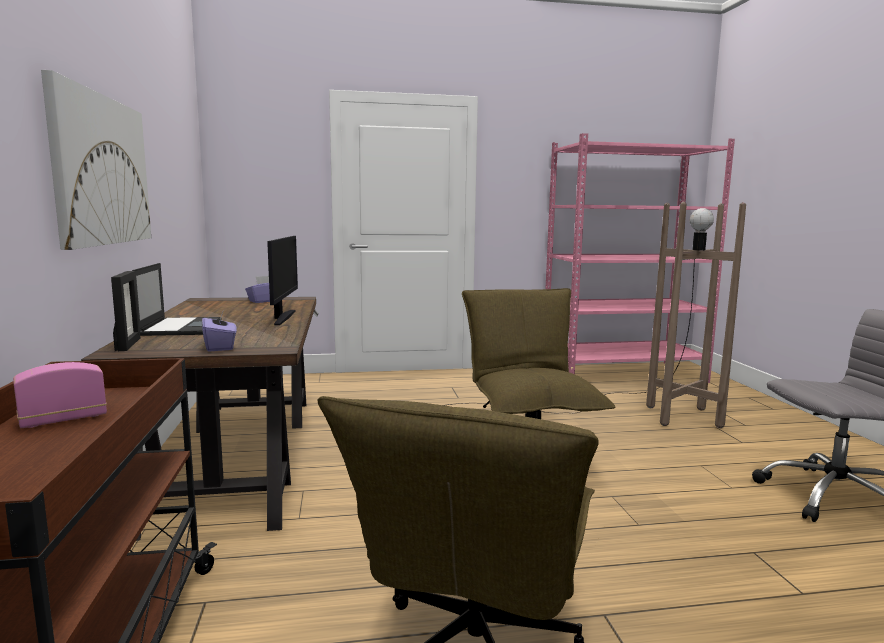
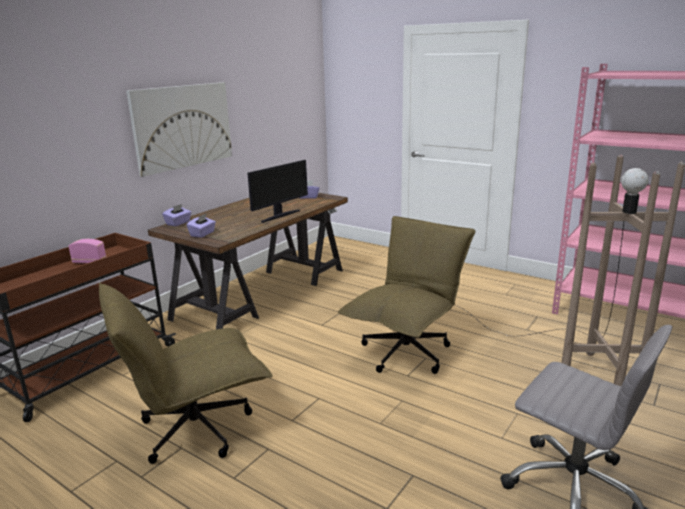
camera: 45 degrees right, 10 degrees up
(128, 344) = (178, 223): picture frame -> purple tissue box
(181, 327) = (222, 214): laptop -> none

